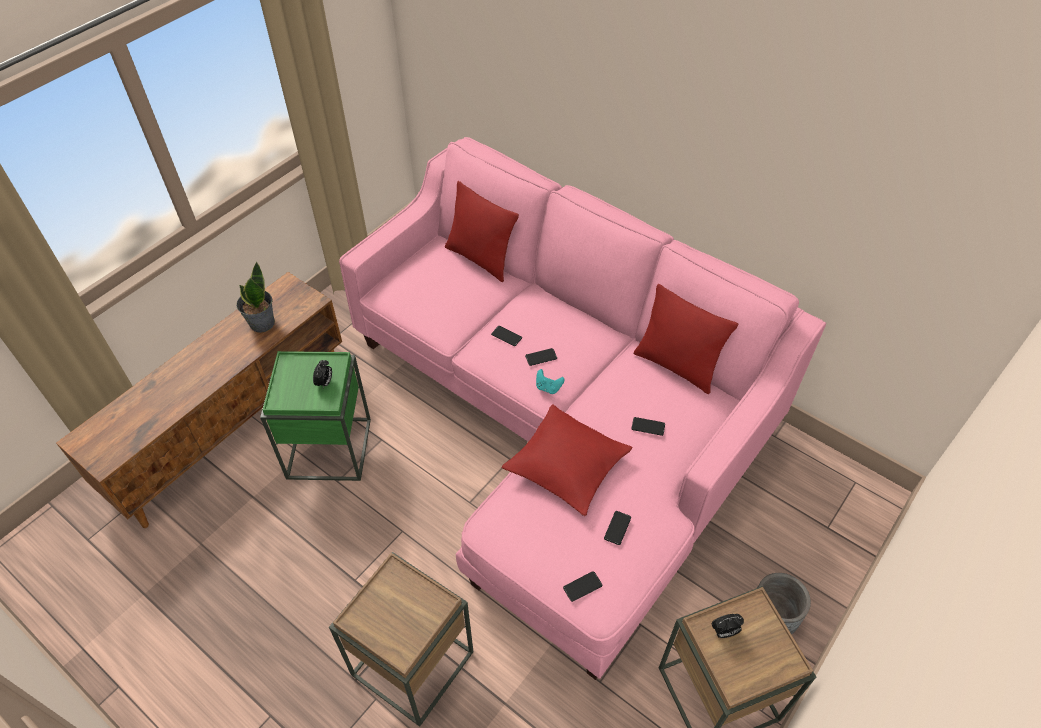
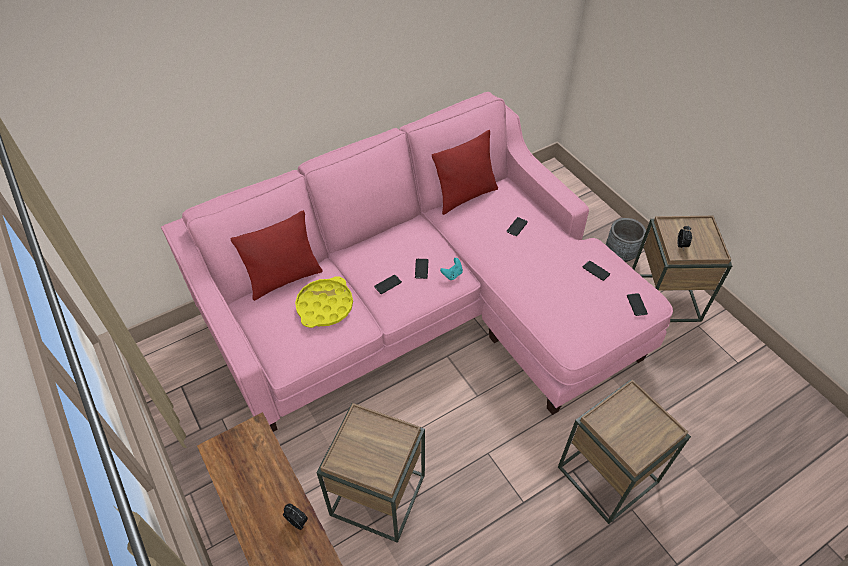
camera: 70 degrees left, 0 degrees up
(261, 323) = (259, 484): potted plant -> none
(325, 383) = (379, 432): alarm clock -> alarm clock (298, 521)
(329, 448) = (377, 495): green side table -> brown side table
(457, 297) = (325, 306): none -> yellow tray
(567, 465) = (534, 282): red pillow -> none

